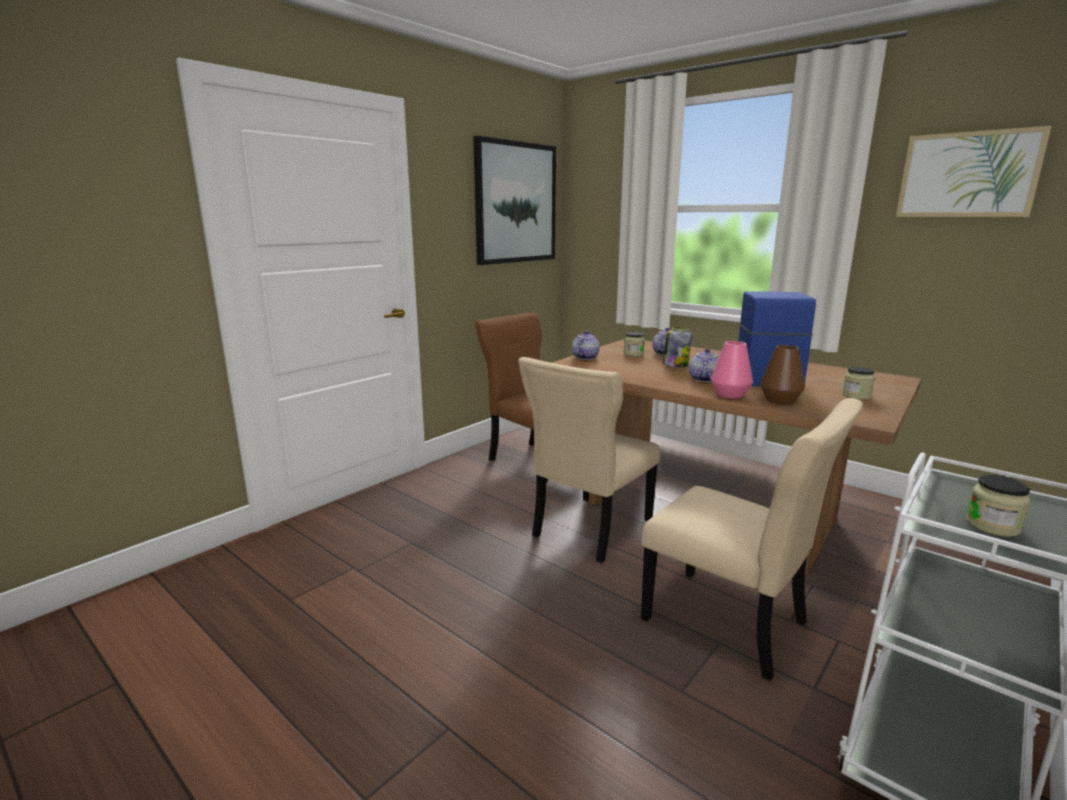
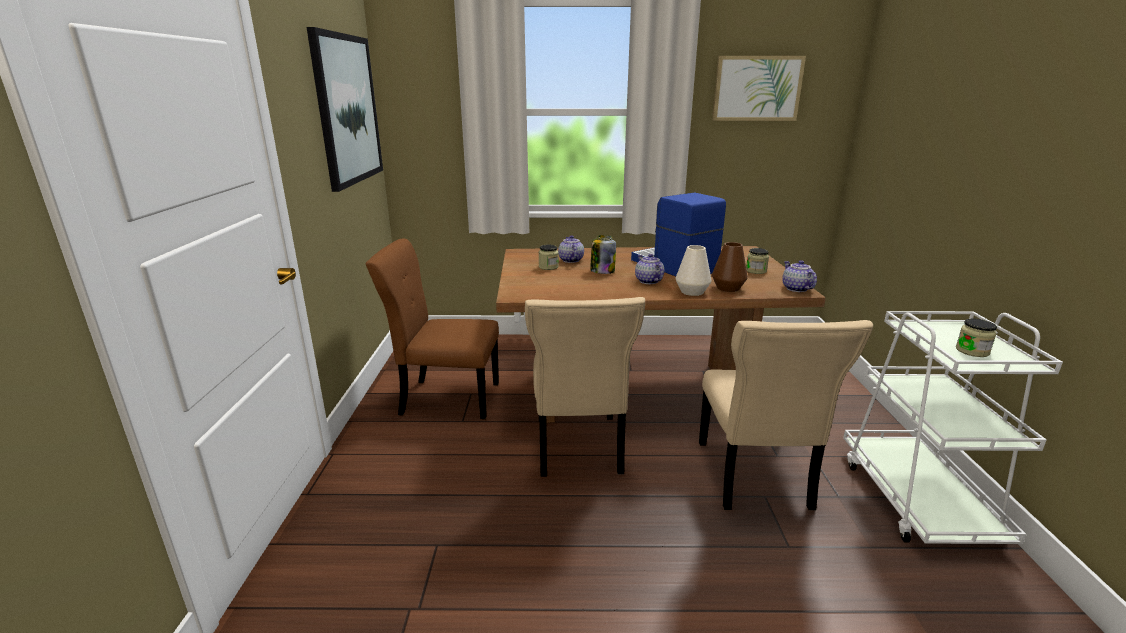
camera: 40 degrees left, 5 degrees up
(584, 357) = (516, 281): teapot -> teapot (795, 289)
(730, 394) = (692, 292): pink vase -> white vase
(730, 624) = (753, 478): beige chair -> beige chair turned 90 degrees clockwise

